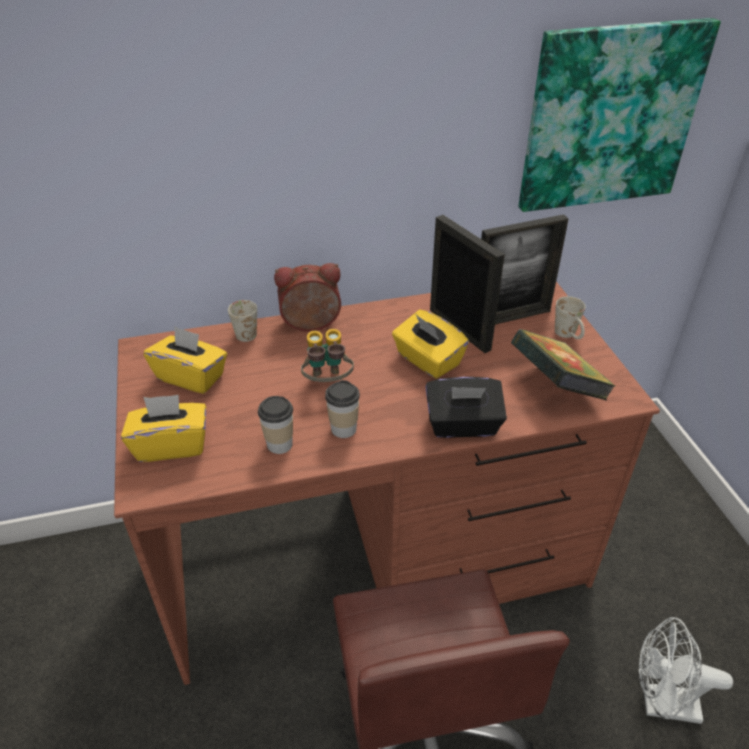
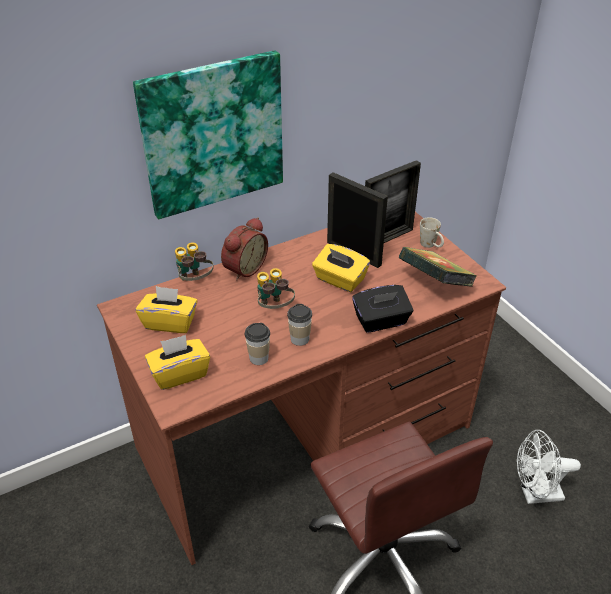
camera: 15 degrees left, 0 degrees up
(244, 331) = (195, 281): white mug -> binoculars
(311, 325) = (243, 268): alarm clock -> alarm clock turned 150 degrees clockwise
(609, 117) = (433, 85): picture -> picture (212, 134)

